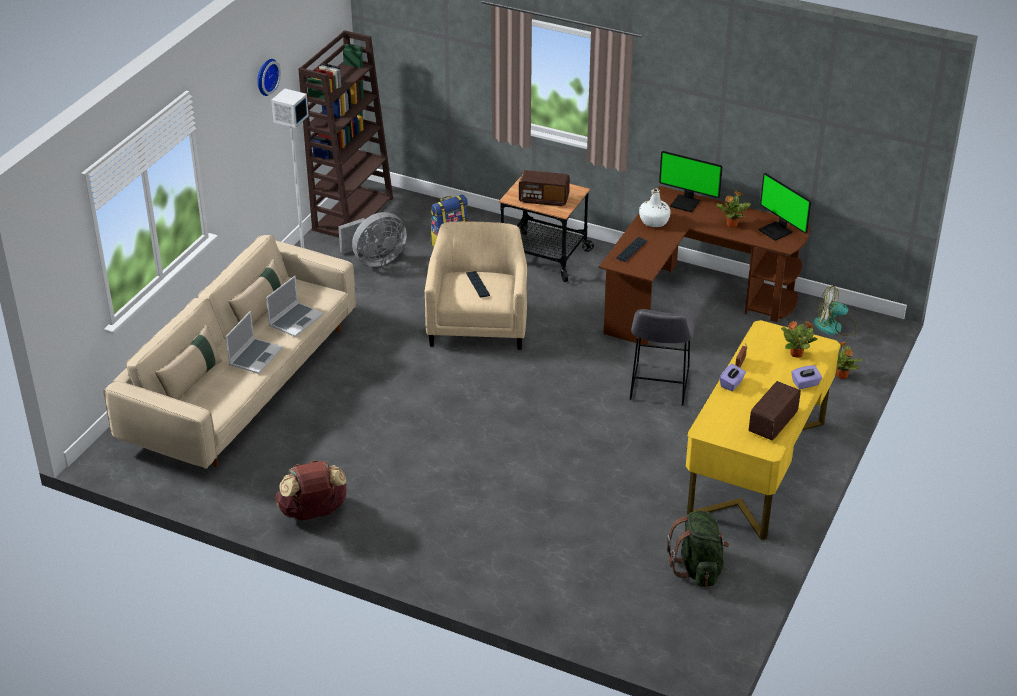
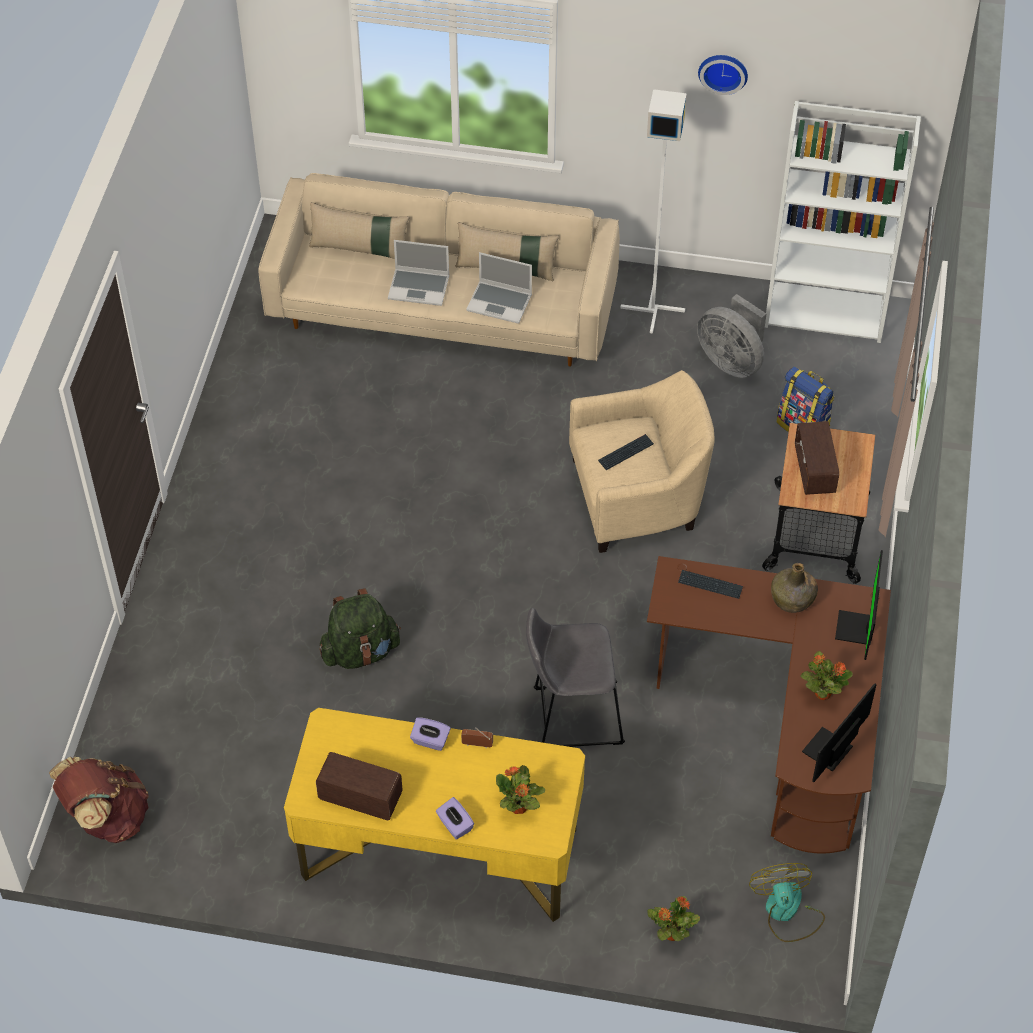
camera: 75 degrees right, 15 degrees up
(313, 512) = (242, 430): brown backpack -> brown backpack (107, 818)
(352, 213) = (826, 311): brown bookcase -> white bookcase
(654, 221) = (792, 599): white bottle -> green bottle
(698, 568) = (234, 814): green backpack -> green backpack (360, 651)

